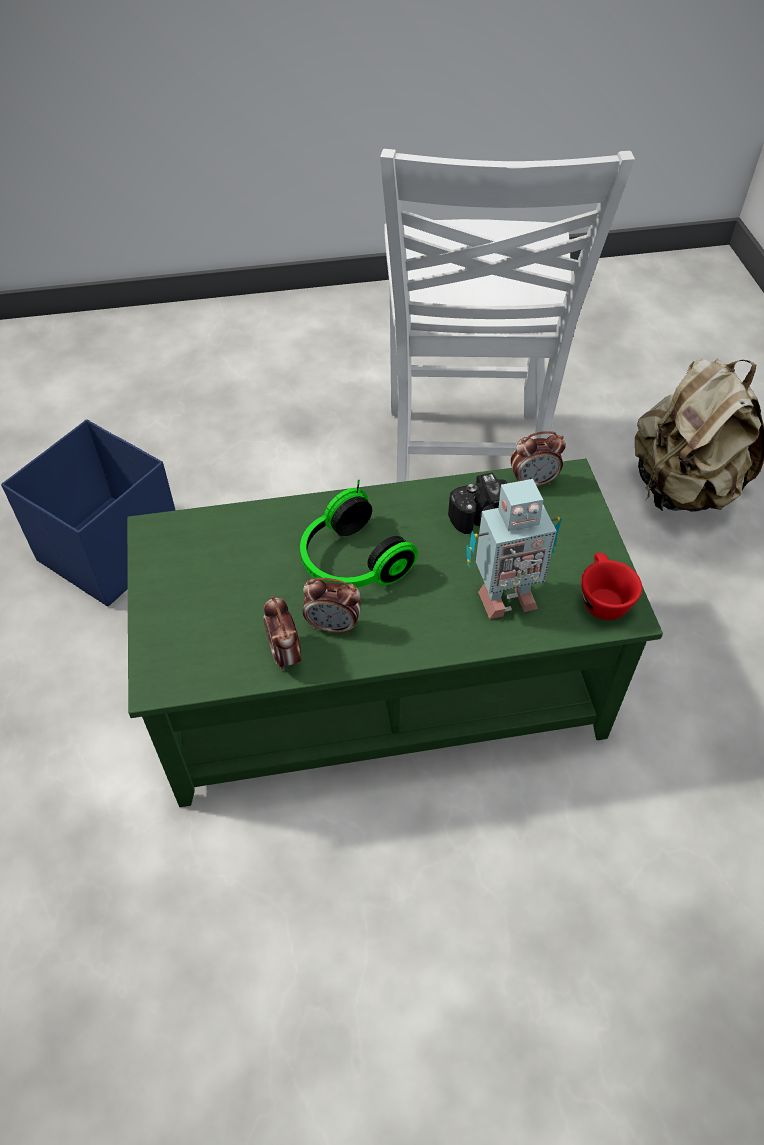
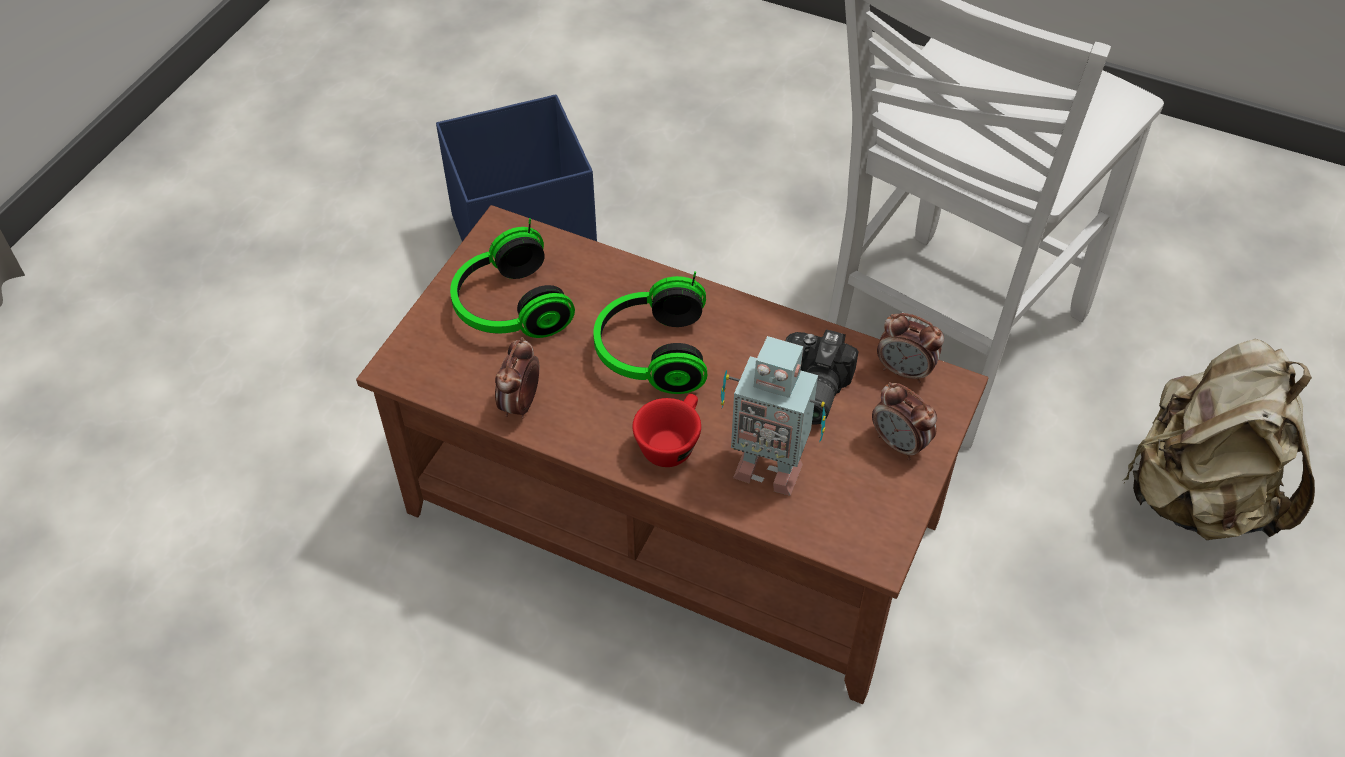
camera: 35 degrees right, 0 degrees up
(211, 587) = (508, 308): none -> headphones
(333, 625) = (584, 402): alarm clock -> alarm clock (899, 444)
(382, 685) = (675, 513): green coffee table -> brown coffee table
(601, 598) = (865, 523): red cup -> red cup (671, 442)

